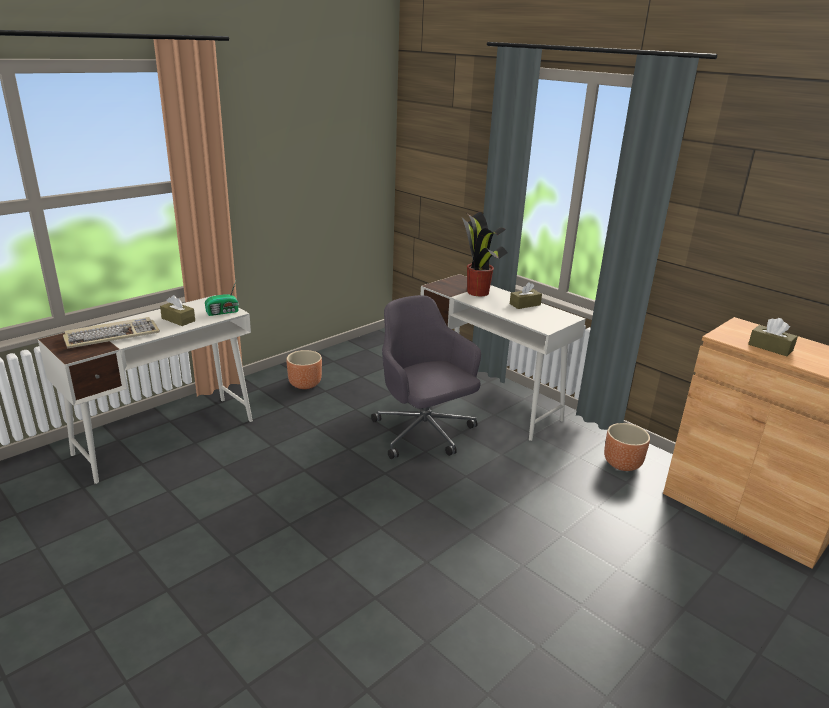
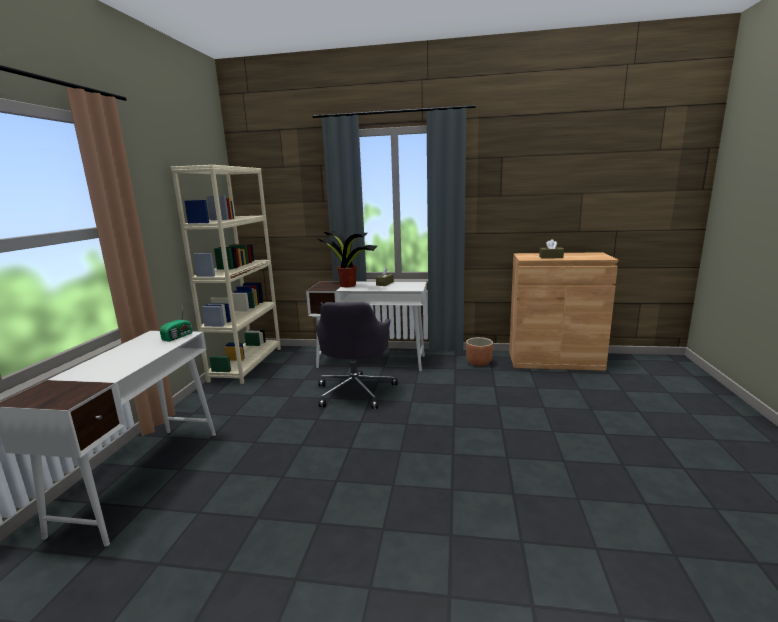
camera: 35 degrees left, 10 degrees down
(112, 335) = (88, 377): keyboard -> none
(178, 319) = (142, 351): brown tissue box -> none
(304, 384) = (230, 397): brown planter -> none
(360, 349) = (247, 364): none -> beige bookcase
(424, 433) = (356, 391): grey office chair -> grey office chair turned 105 degrees counterclockwise

